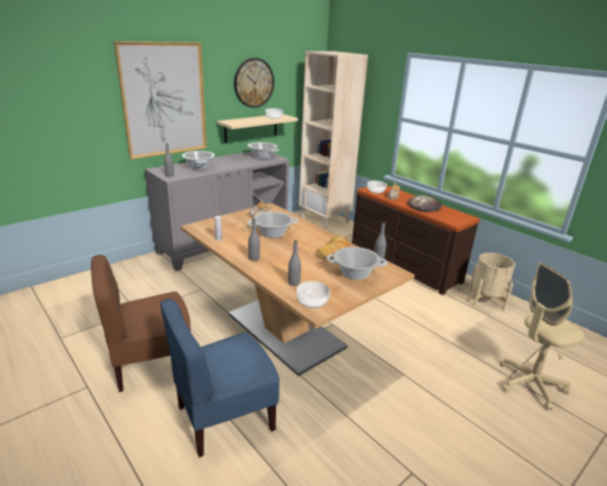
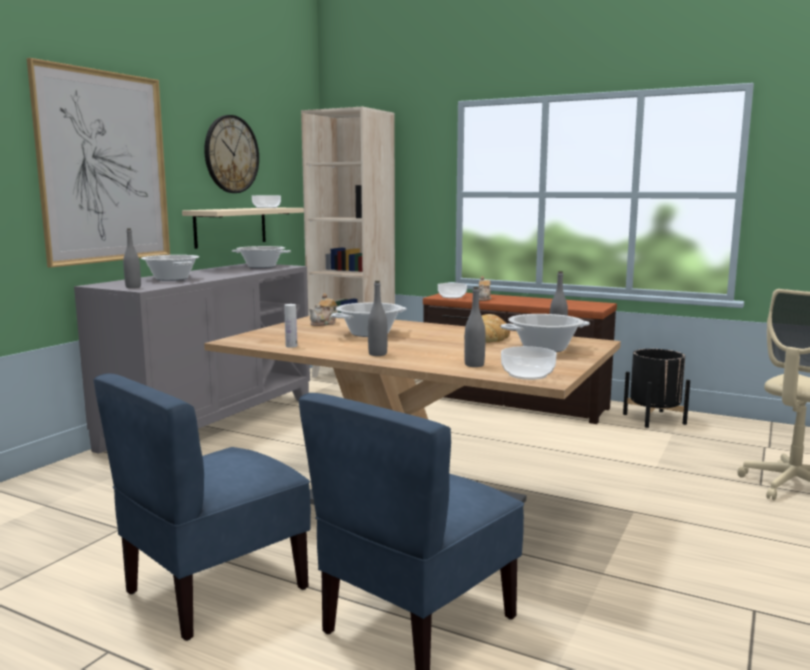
camera: 20 degrees left, 15 degrees down
(151, 363) = (215, 589): brown chair -> blue chair
(424, 206) = (535, 301): bread -> none
(486, 299) = (654, 419): beige planter -> black planter

